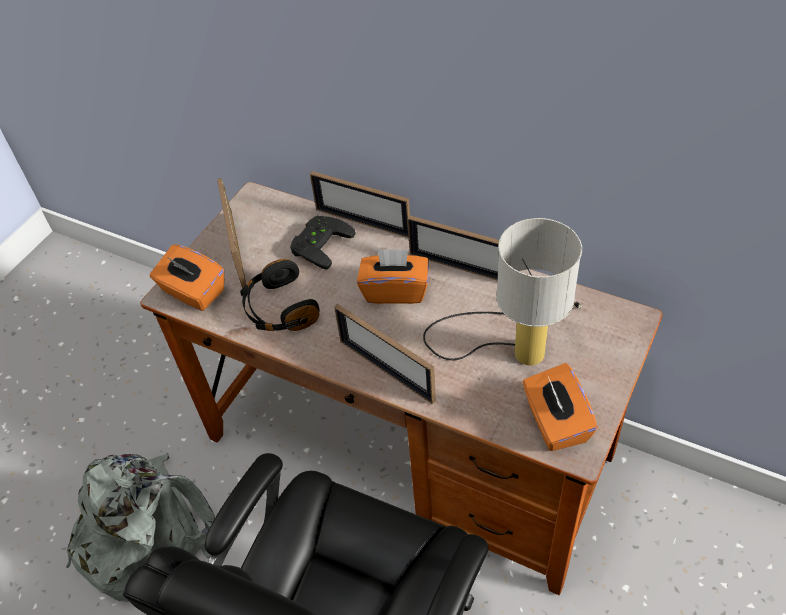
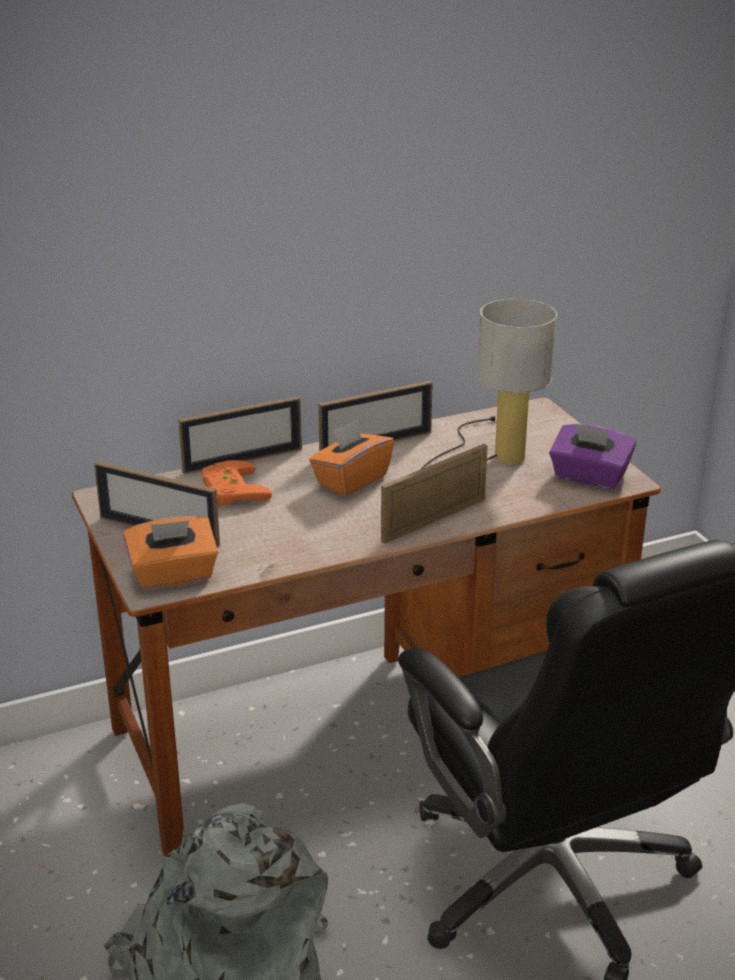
camera: 55 degrees left, 20 degrees down
(279, 309) = (278, 539): black headphones -> none
(318, 243) = (230, 490): black game controller -> orange game controller
(386, 370) = (434, 520): picture frame -> picture frame turned 150 degrees clockwise
(555, 422) = (589, 477): orange tissue box -> purple tissue box

